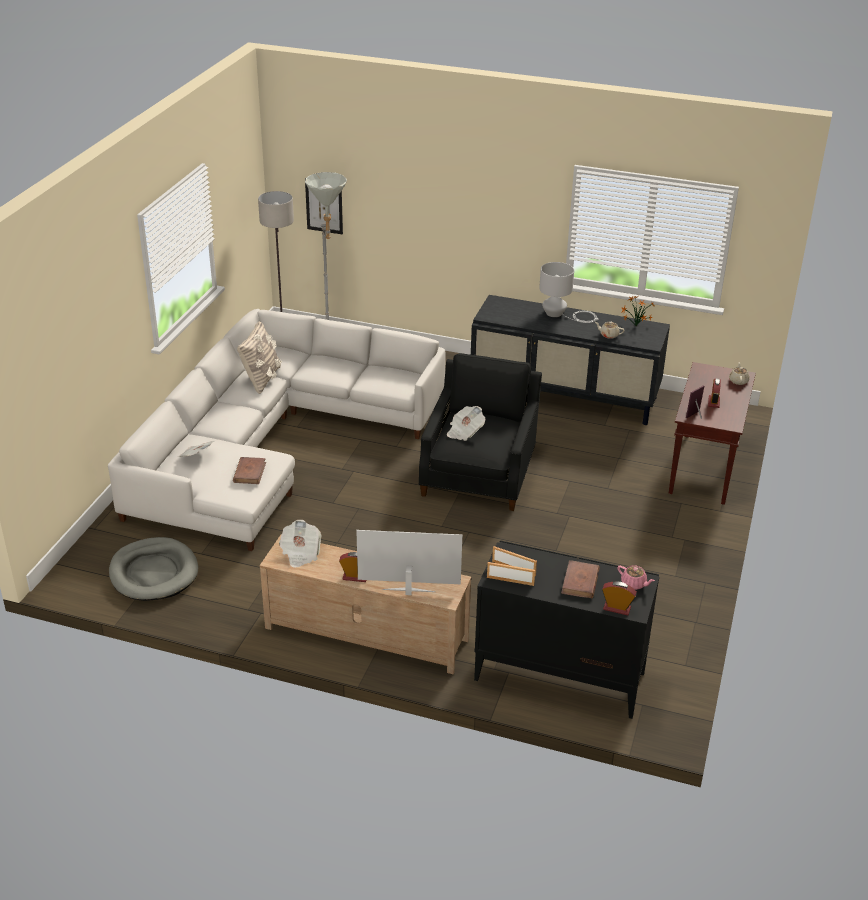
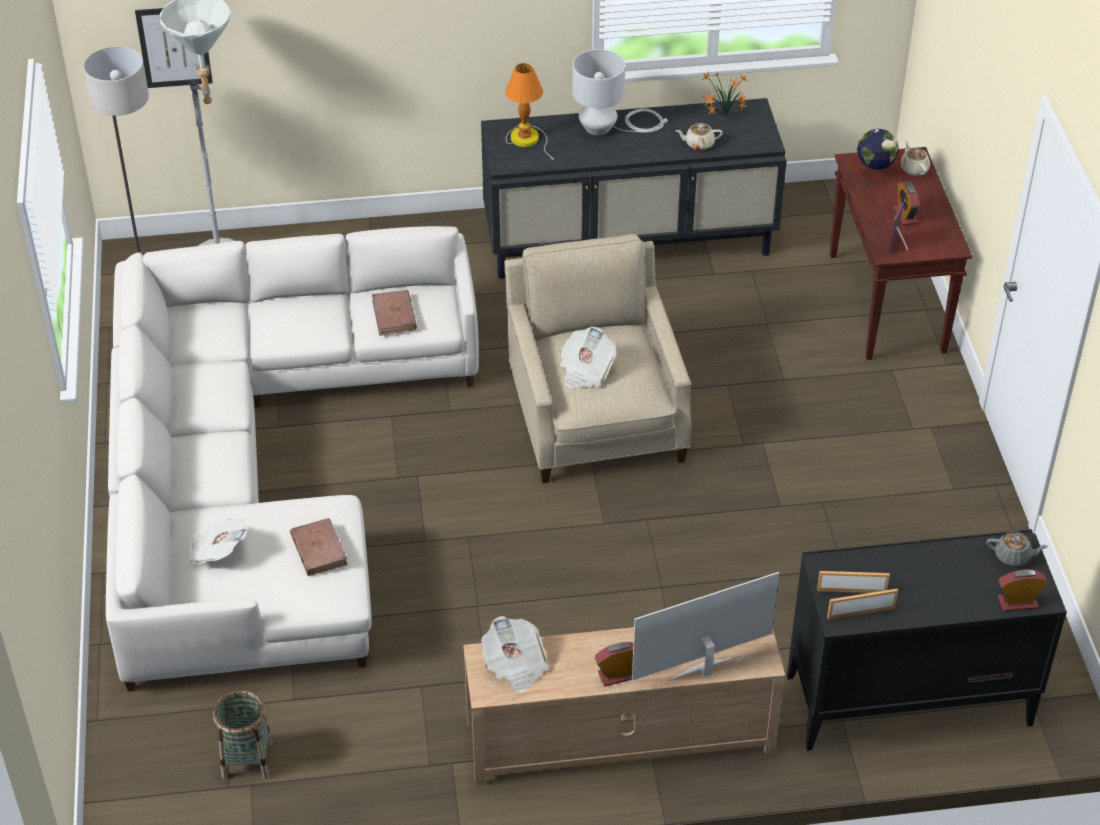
camera: 25 degrees left, 10 degrees up
(154, 573) = (247, 759): grey dog bed -> basket
(262, 379) = (212, 374): beige pillow -> none
(479, 472) = (596, 414): black armchair -> beige armchair
(508, 308) = (528, 139): none -> table lamp
(580, 582) = (947, 579): brown book -> brown book (394, 315)
(634, 584) = (1013, 557): pink teapot -> grey teapot
(710, 377) = (874, 174): none -> globe

